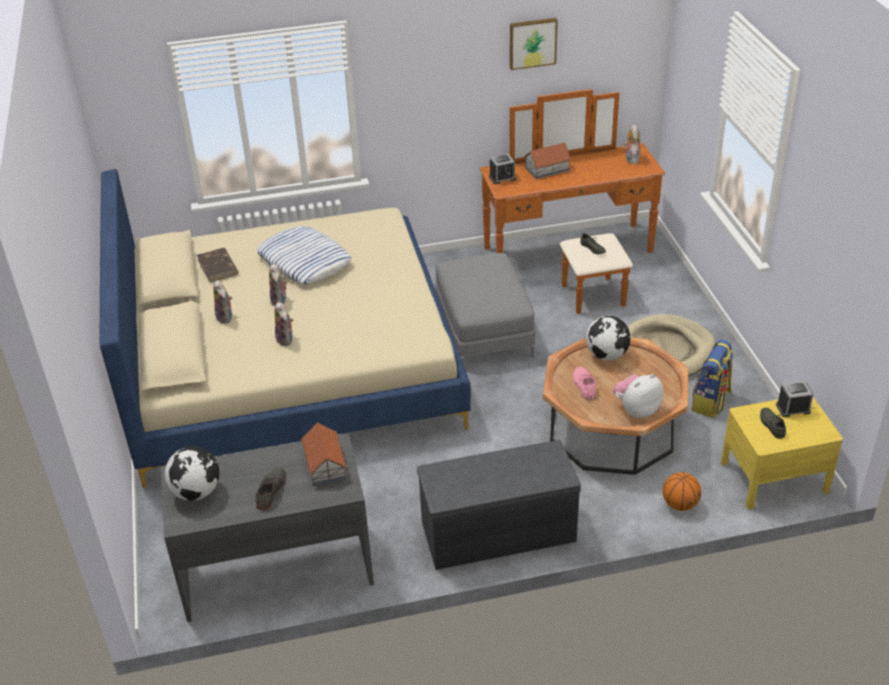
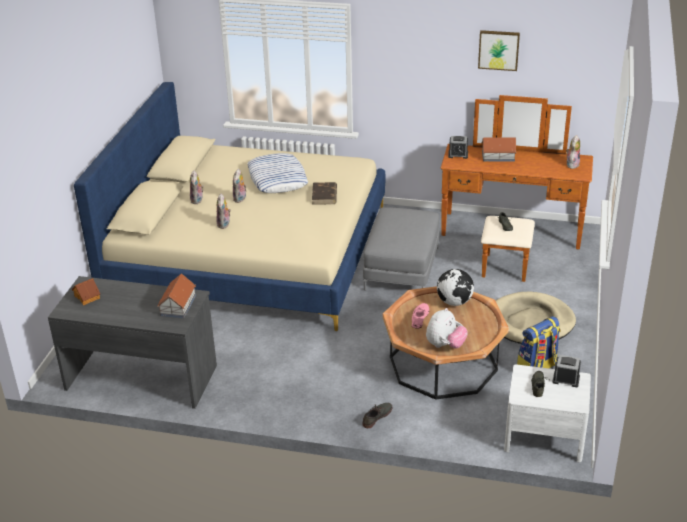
camera: 25 degrees right, 5 degrees down
(196, 492) = (87, 297): globe -> toy house
(218, 267) = (217, 168): brown book -> brown book (324, 195)
(270, 490) = (131, 310): grey shoe -> grey shoe (377, 416)
(497, 533) = (303, 404): grey bench -> none
(636, 410) = (445, 345): plush toy -> plush toy turned 135 degrees clockwise
(679, 504) = (453, 430): basketball -> none
(774, 477) = (544, 436): yellow nightstand -> white nightstand

